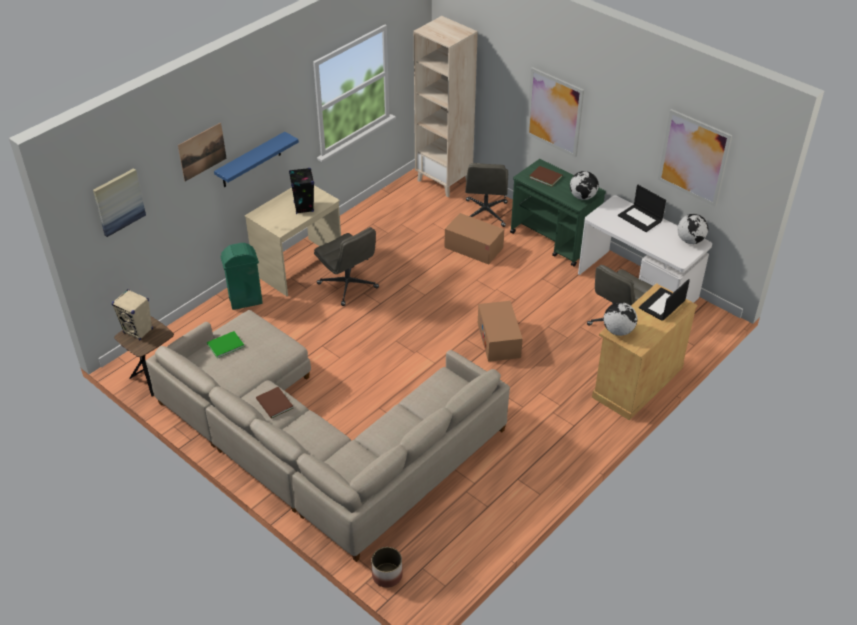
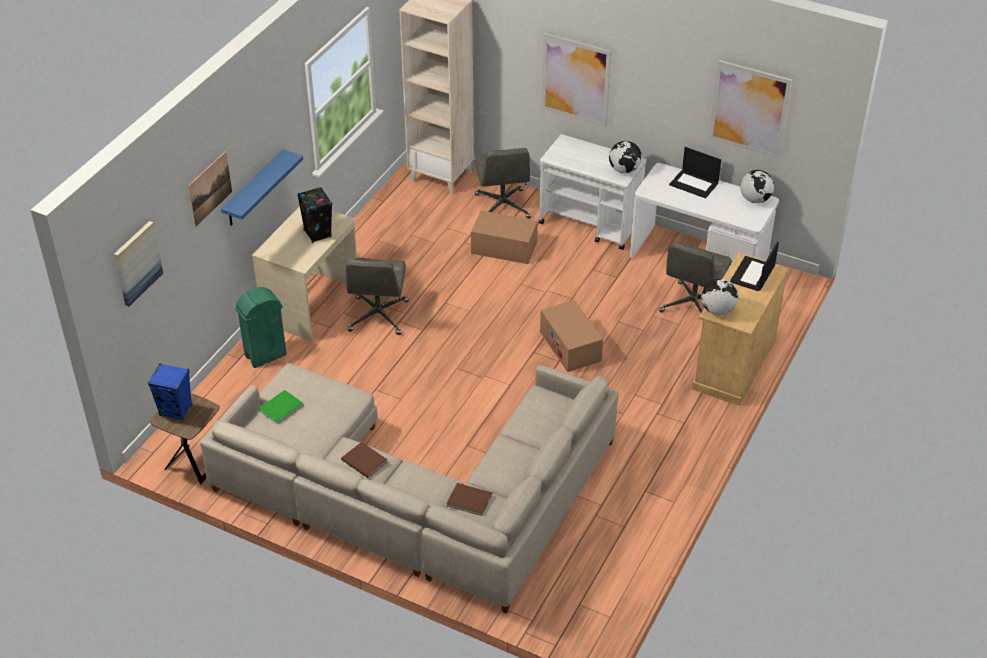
camera: 15 degrees left, 0 degrees up
(138, 331) = (176, 410): beige speaker -> blue speaker
(348, 286) = (378, 316): grey office chair -> grey office chair turned 60 degrees clockwise
(386, 575) = (544, 620): planter -> none
(545, 176) = (575, 153): brown book -> brown book (468, 499)
(554, 240) = (590, 224): green cart -> white cart

